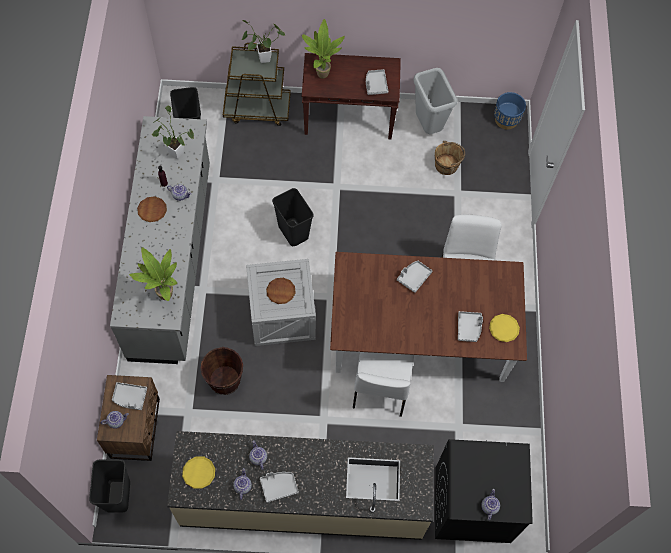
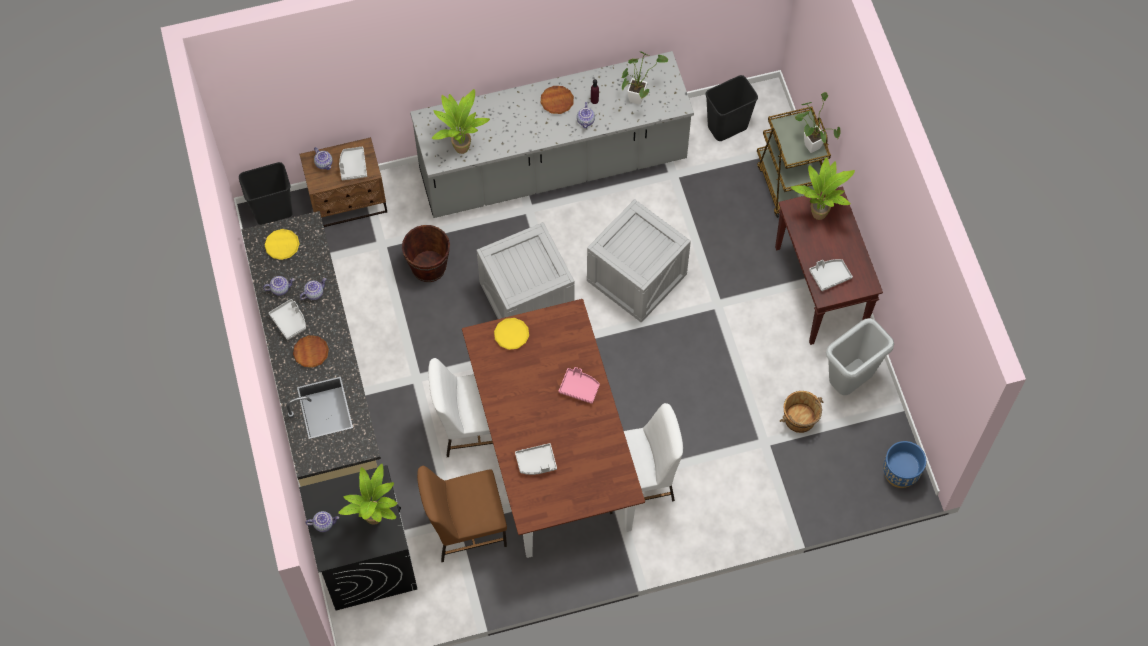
camera: 75 degrees right, 0 degrees up
(280, 291) = (524, 267): brown plate -> brown plate (311, 352)
(294, 232) = (636, 277): black trash can -> crate
(413, 277) = (579, 388): grey tray -> pink tray
(465, 419) = (465, 526): none -> brown chair
(496, 461) = (376, 519): none -> potted plant
(503, 329) = (548, 500): yellow plate -> yellow plate (511, 335)

